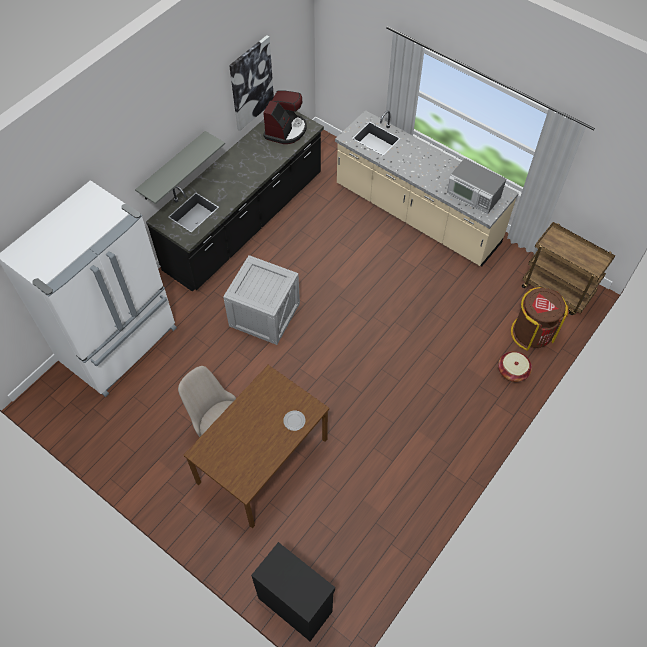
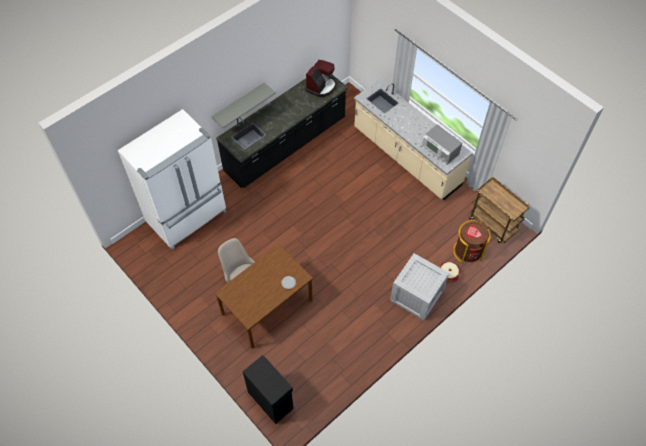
camera: 10 degrees right, 0 degrees up
(251, 83) = (300, 53): picture -> none
(264, 313) = (286, 210): crate -> crate (416, 295)

